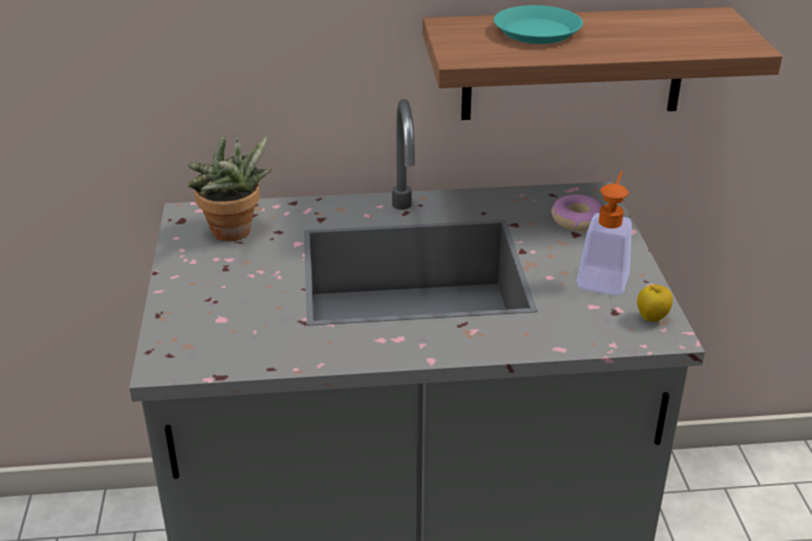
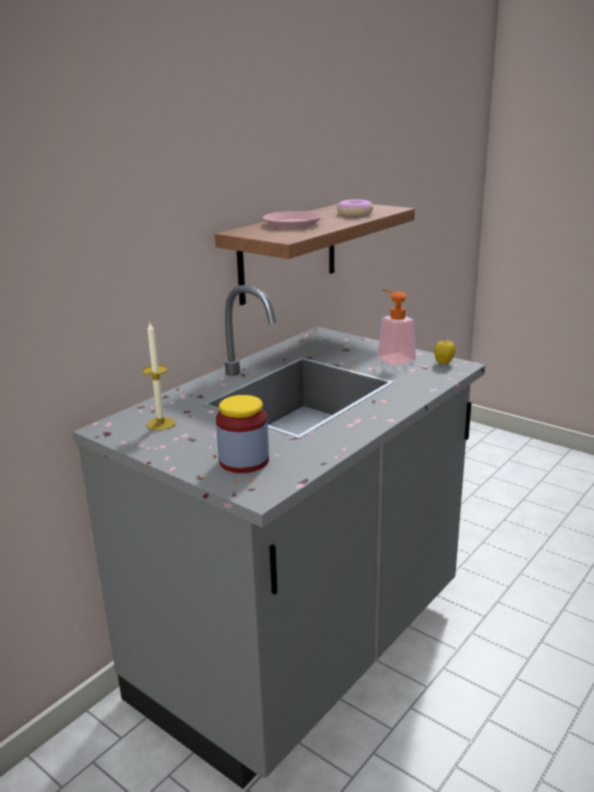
camera: 45 degrees left, 10 degrees down
(217, 320) = (244, 461): none -> jar
(234, 234) = (161, 423): potted plant -> candle
(537, 32) = (292, 224): turquoise plate -> pink plate
(577, 220) = (335, 344): donut -> donut (354, 214)

